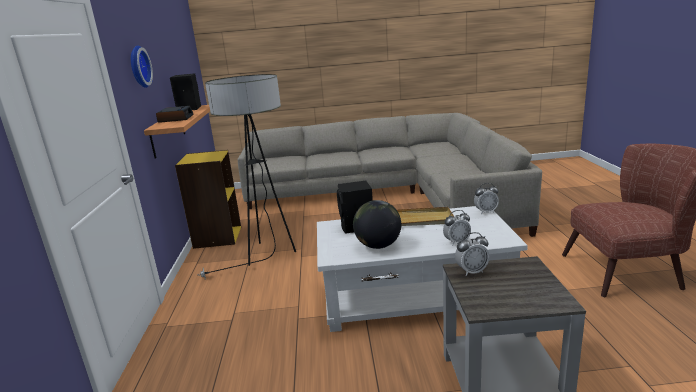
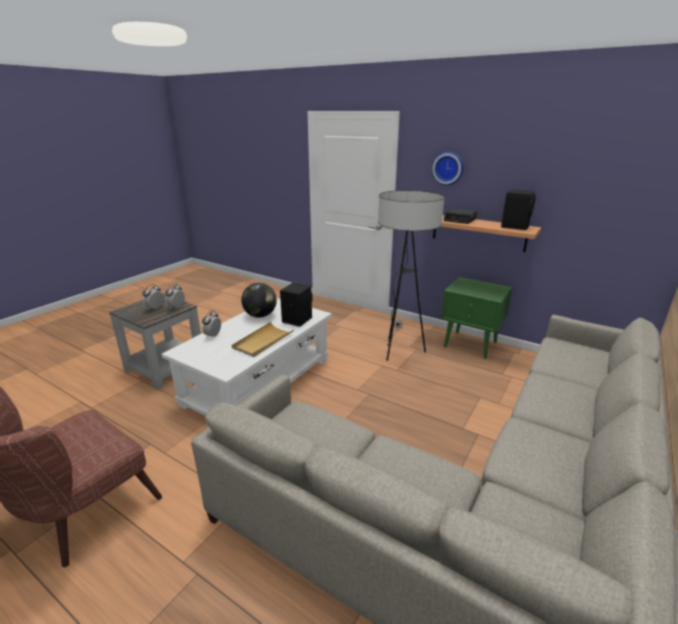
camera: 125 degrees right, 5 degrees up
(217, 237) = (471, 344): yellow bookcase -> green nightstand
(485, 212) = (218, 370): alarm clock -> alarm clock (155, 308)

